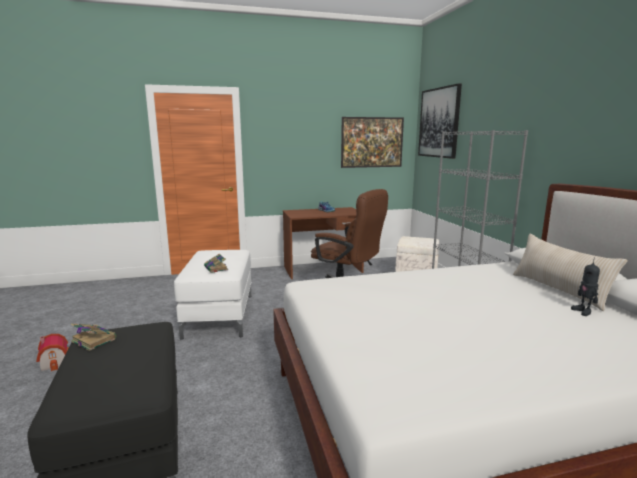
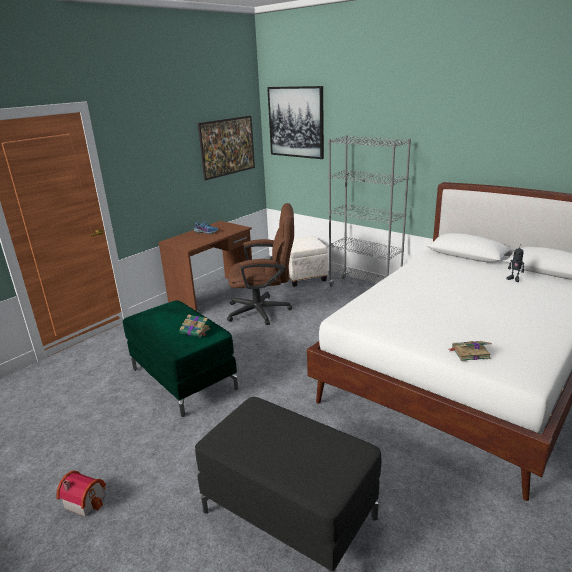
camera: 35 degrees left, 10 degrees up
(93, 340) = (233, 439): book -> book (469, 353)
(219, 315) = (182, 378): white ottoman -> green ottoman
(558, 290) = (483, 267): beige pillow -> none

